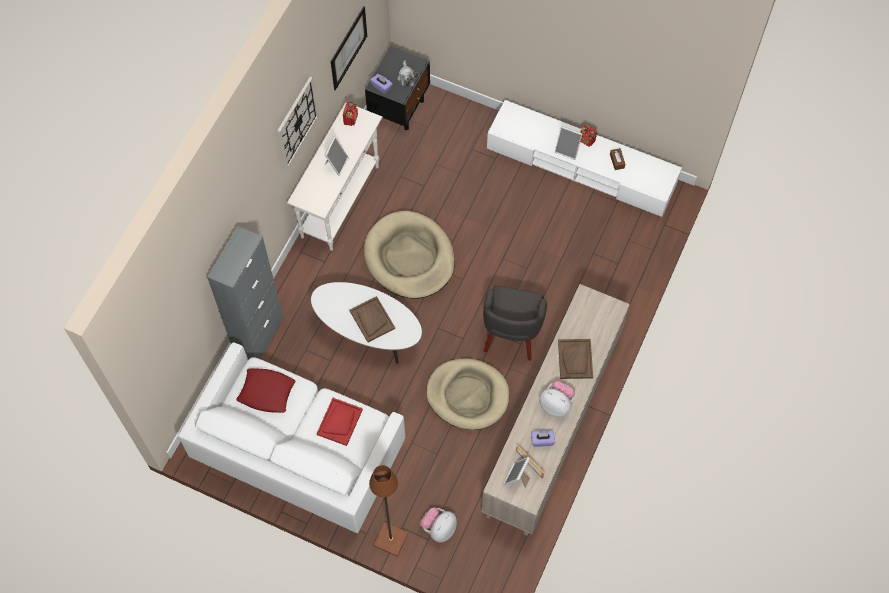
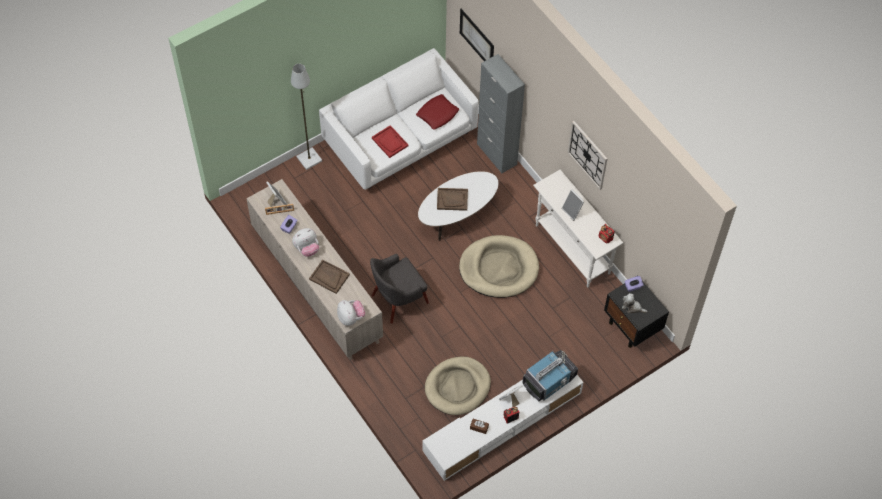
camera: 120 degrees right, 5 degrees down
(348, 48) = (641, 225): picture -> picture (476, 39)
(390, 539) = (309, 158): brown floor lamp -> grey floor lamp
(439, 528) = (296, 187): plush toy -> plush toy (351, 318)
(467, 395) = (372, 249): beige dog bed -> beige dog bed (457, 387)
(511, 333) = (398, 299): grey armchair -> grey armchair turned 75 degrees counterclockwise
(523, 127) = (549, 380): none -> television

